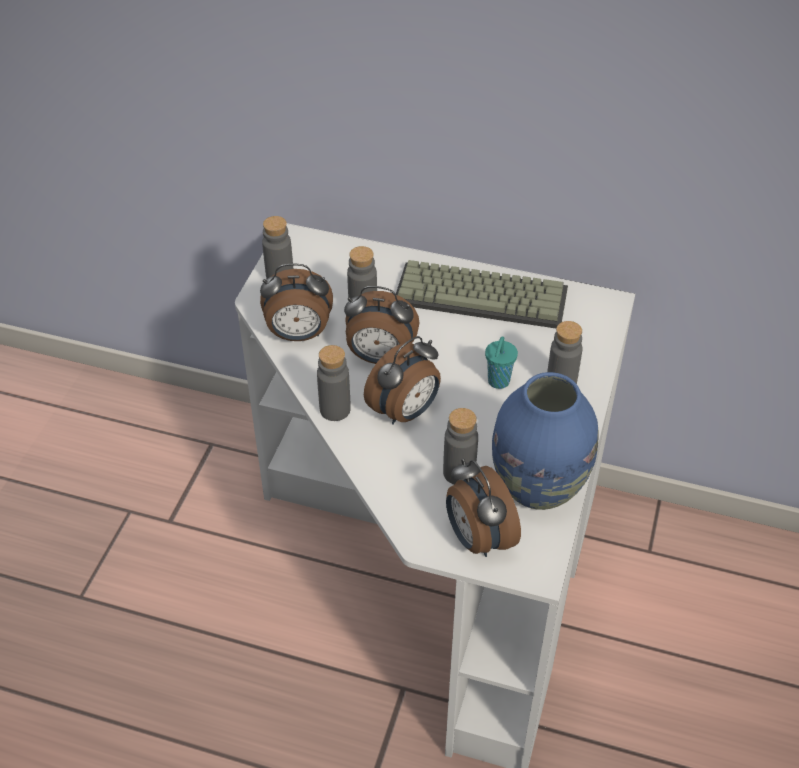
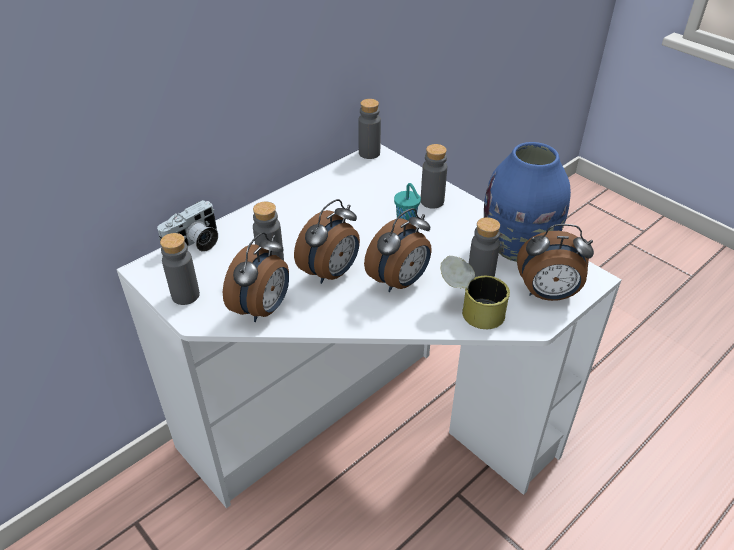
camera: 60 degrees left, 5 degrees down
(335, 409) = (366, 319): grey bottle -> grey bottle (369, 153)
(348, 249) = (195, 244): none -> camera
(405, 412) = (400, 282): alarm clock -> alarm clock turned 60 degrees clockwise
(407, 481) = (471, 309): none -> can
(483, 295) = (315, 199): keyboard -> none

